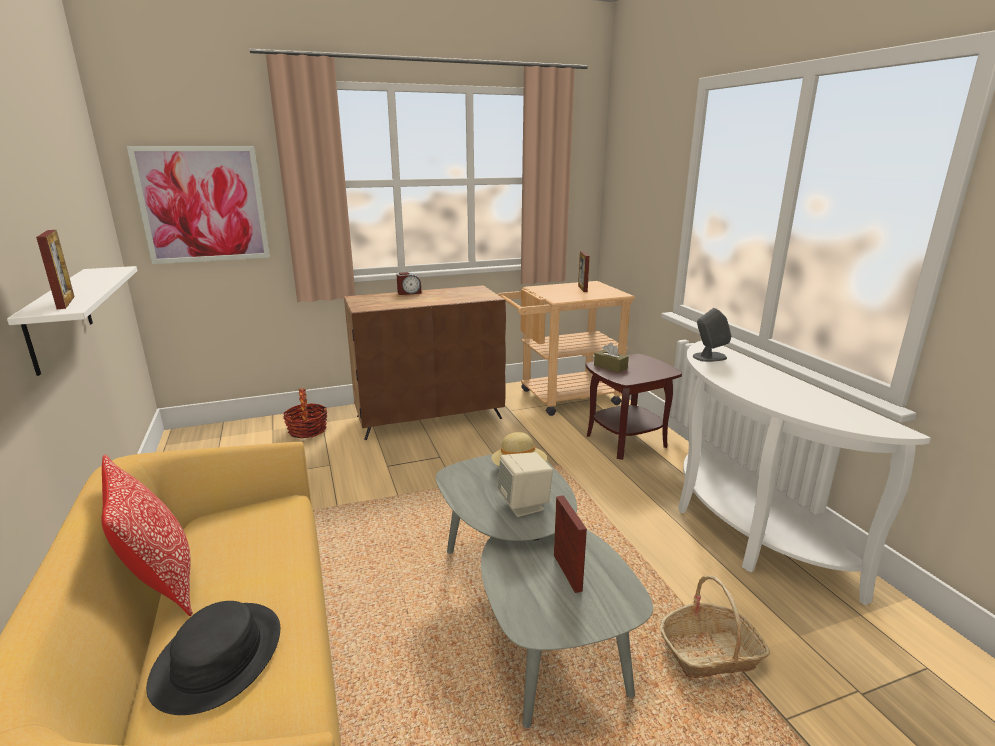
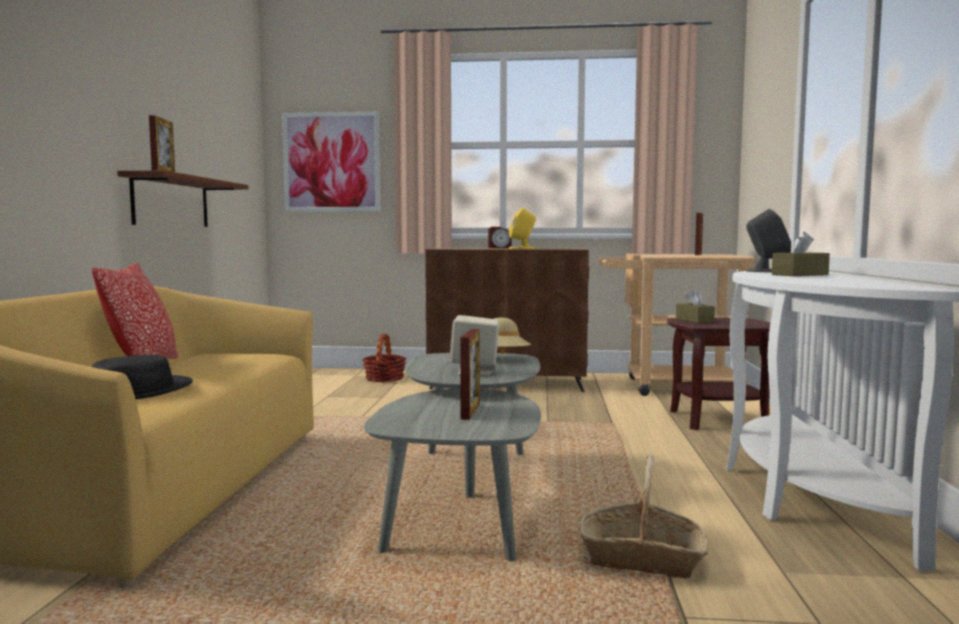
camera: 25 degrees right, 15 degrees down
(59, 318) = (171, 202): white shelf -> brown shelf
(436, 296) = (522, 248): none -> yellow speaker
(751, 373) = (799, 275): none -> brown tissue box

